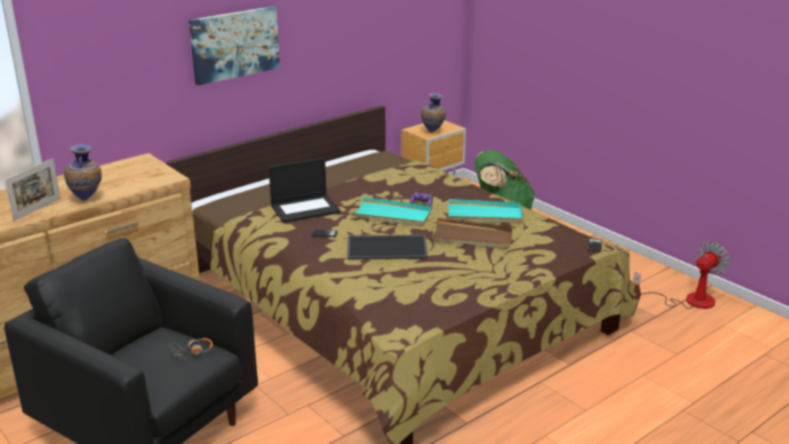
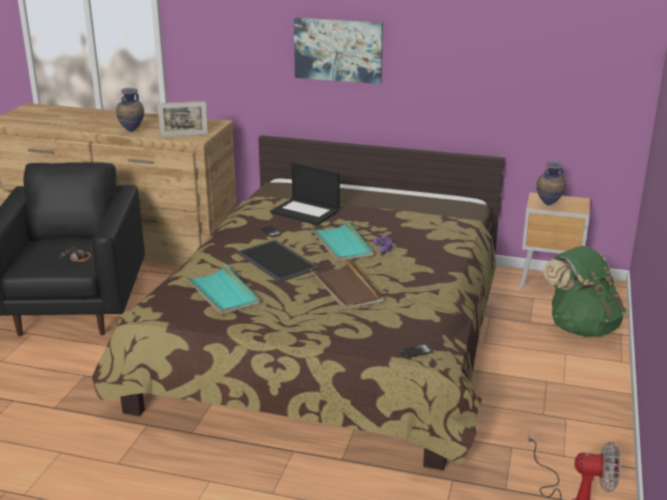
camera: 55 degrees right, 0 degrees up
(37, 209) = (103, 127): picture frame -> picture frame (184, 135)
(485, 215) = (402, 280): turquoise tray -> turquoise tray (222, 293)

